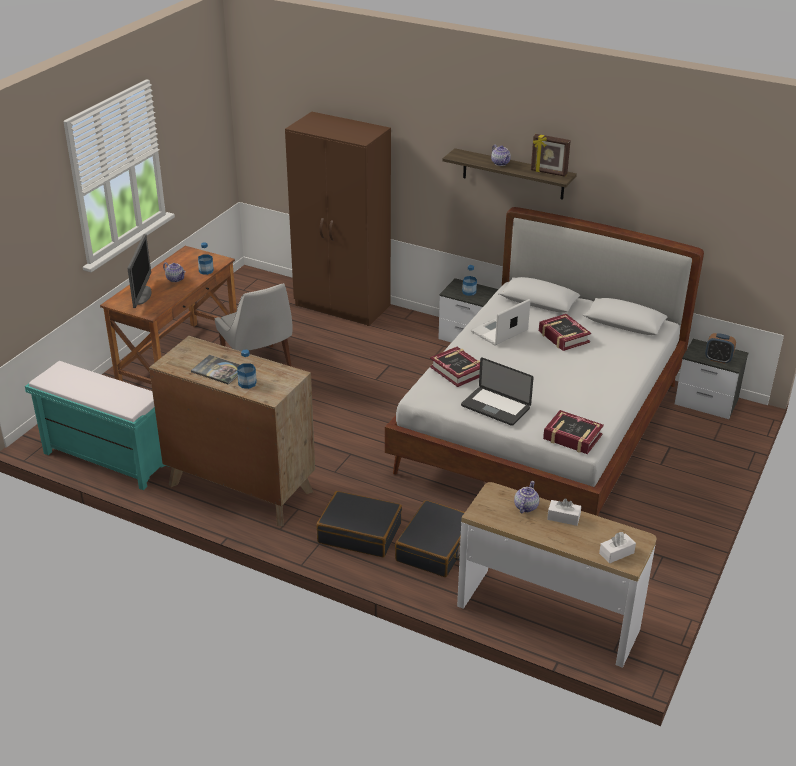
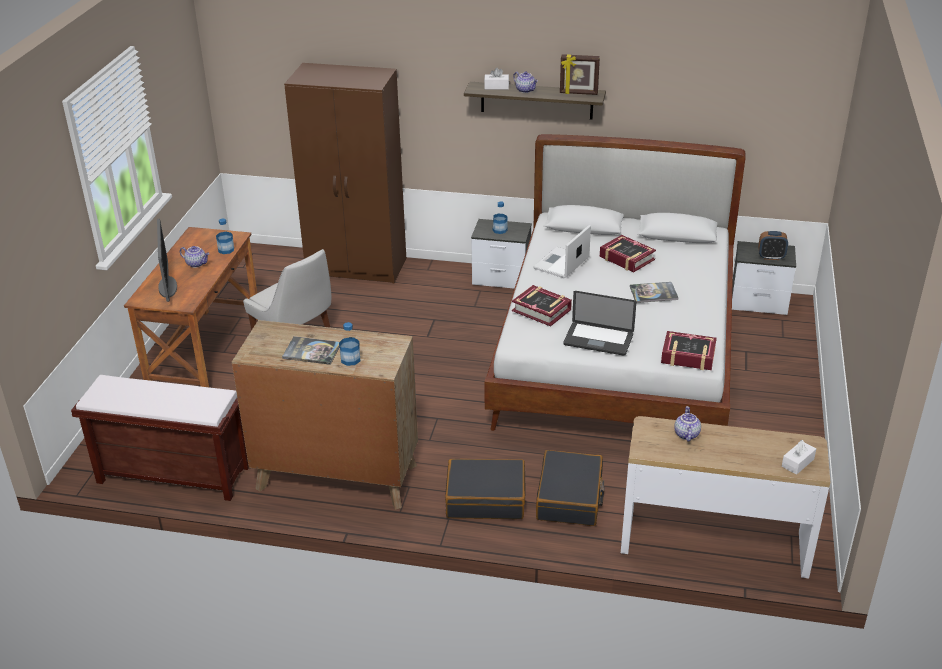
camera: 15 degrees left, 0 degrees up
(105, 459) = (171, 475): turquoise bench -> brown bench
(563, 517) = (728, 438): white tissue box -> white tissue box (496, 87)
(571, 373) = (653, 293): none -> book

